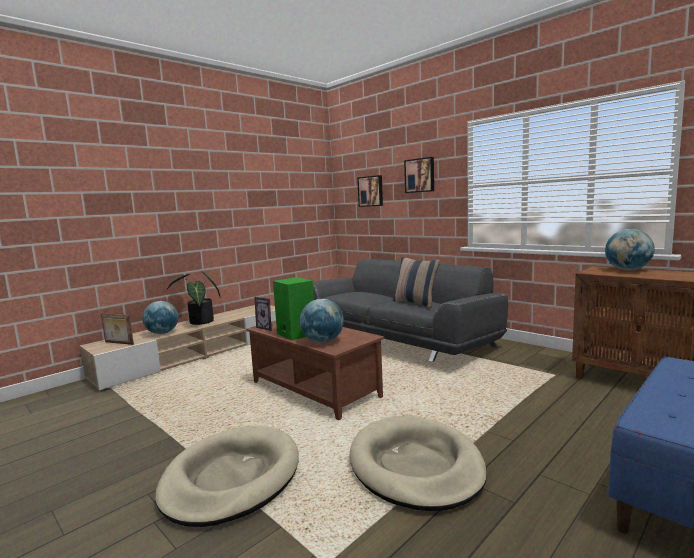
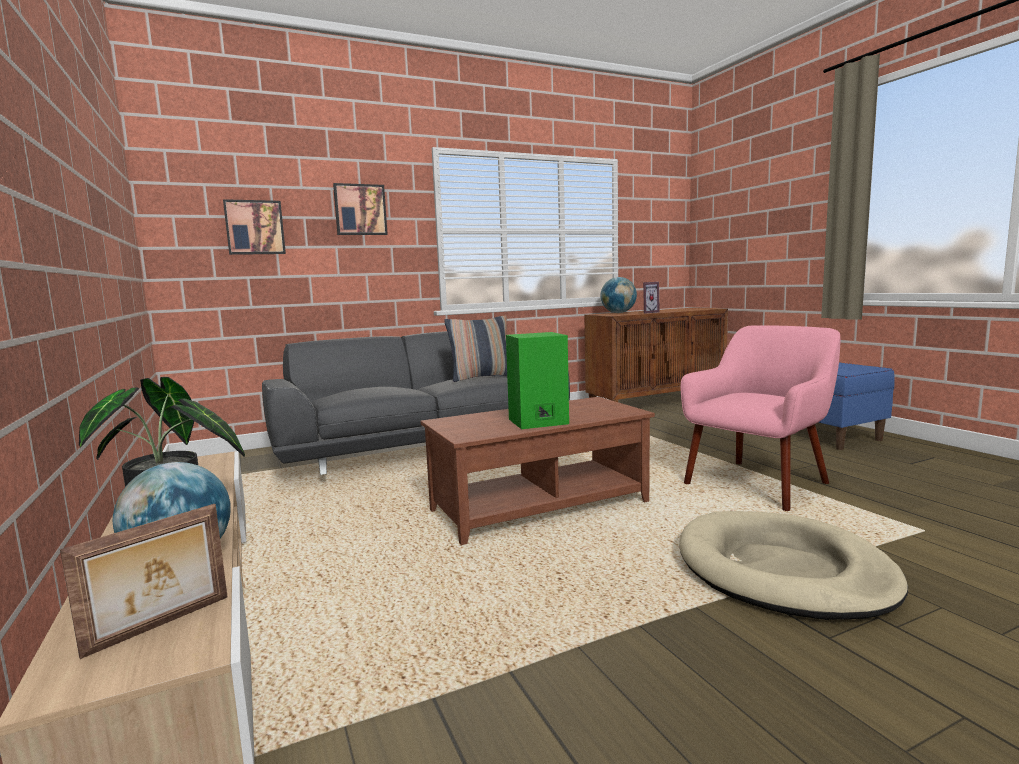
camera: 70 degrees left, 0 degrees up
(268, 327) = (476, 432): picture frame -> picture frame (647, 312)
(323, 341) = (593, 413): globe -> none
(415, 466) = (759, 483): beige dog bed -> pink armchair

